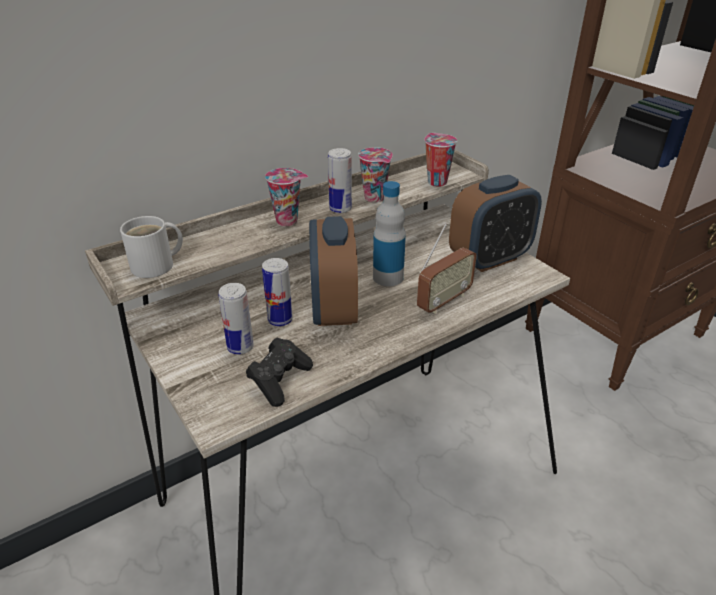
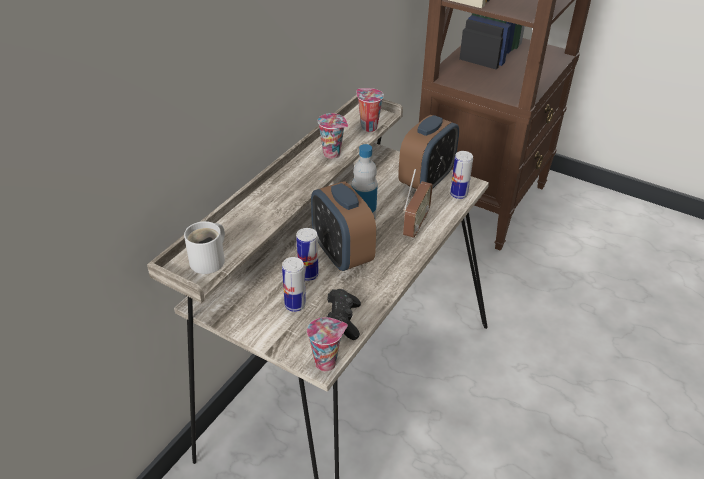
camera: 25 degrees left, 5 degrees up
(288, 221) = (281, 192): cup -> cup (326, 362)
(340, 209) = (313, 171): can -> can (458, 194)

